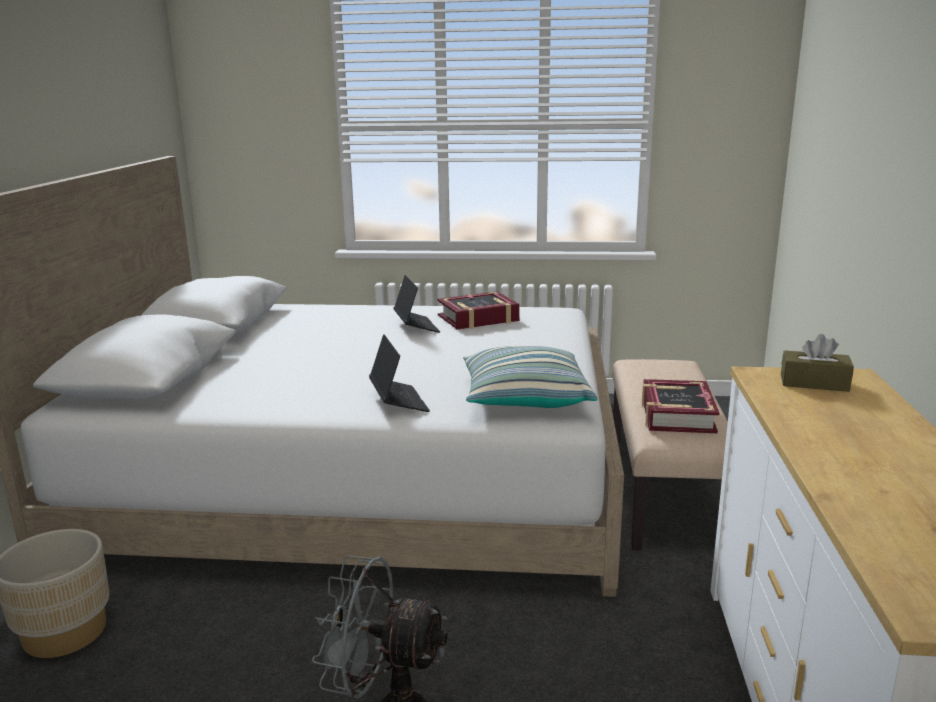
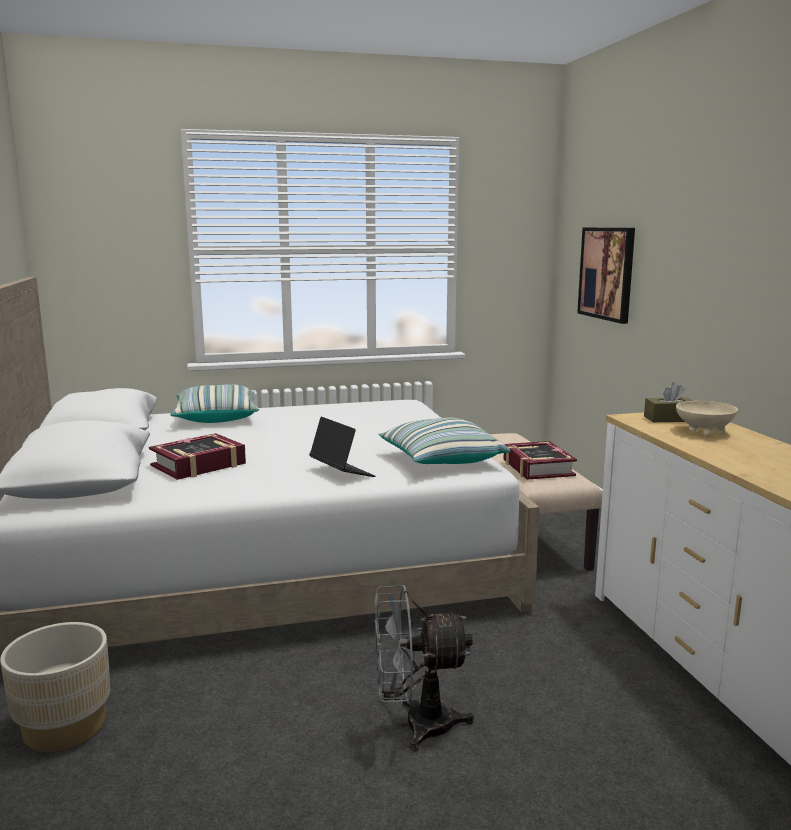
camera: 20 degrees left, 5 degrees down
(338, 314) = (216, 417): none -> pillow
(416, 326) = (297, 421): laptop -> none
(478, 318) = (344, 411): book -> book (198, 465)
(832, 162) = (607, 273): none -> picture
(844, 409) = (704, 431): none -> beige bowl

